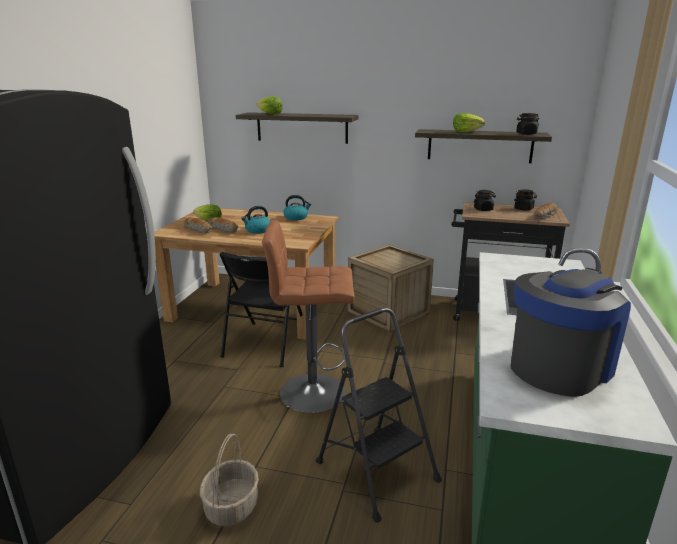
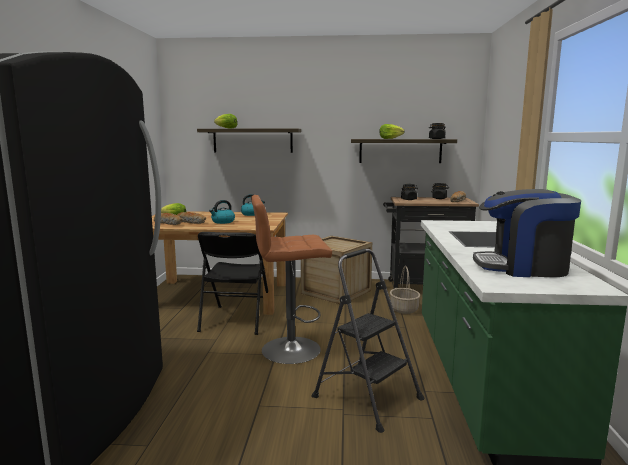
camera: 10 degrees left, 10 degrees down
(231, 506) = (246, 436): basket -> basket (403, 309)
(560, 366) = (522, 267): coffee machine -> coffee machine turned 120 degrees counterclockwise

